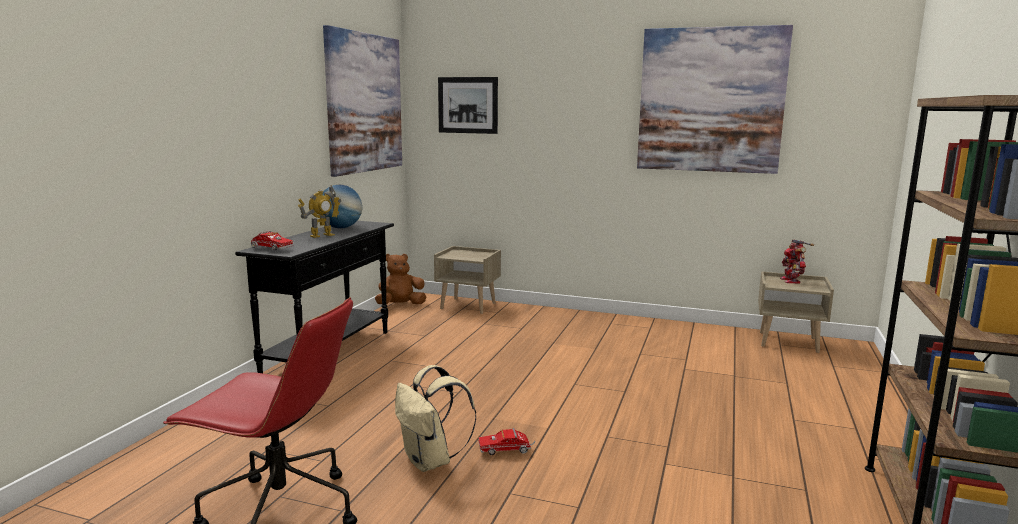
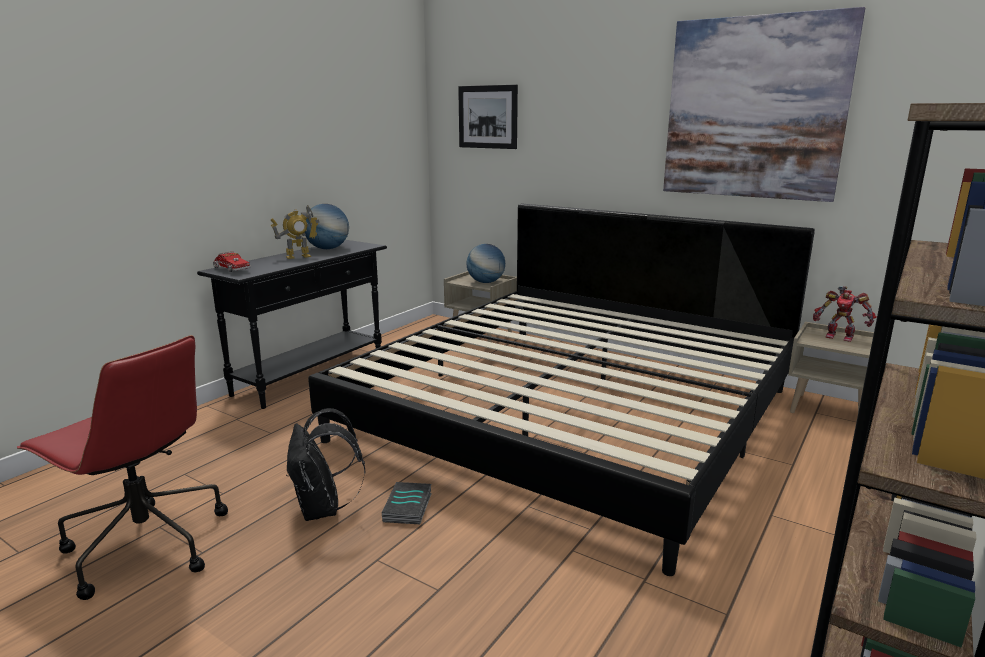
camera: 15 degrees right, 5 degrees up
(364, 103) = (371, 116): picture -> none
(400, 305) = (414, 329): brown plush toy -> none
(431, 461) = (323, 509): beige backpack -> black backpack
(473, 256) = (486, 282): none -> globe
(507, 450) = (408, 507): toy truck -> book
(593, 363) = (571, 413): none -> bed
(792, 281) = (839, 336): toy robot -> toy robot turned 75 degrees counterclockwise

